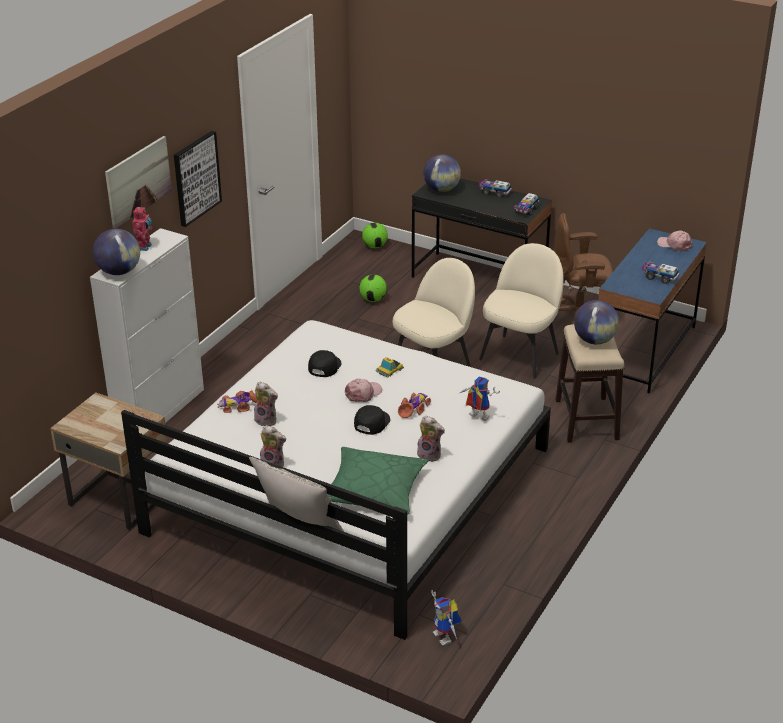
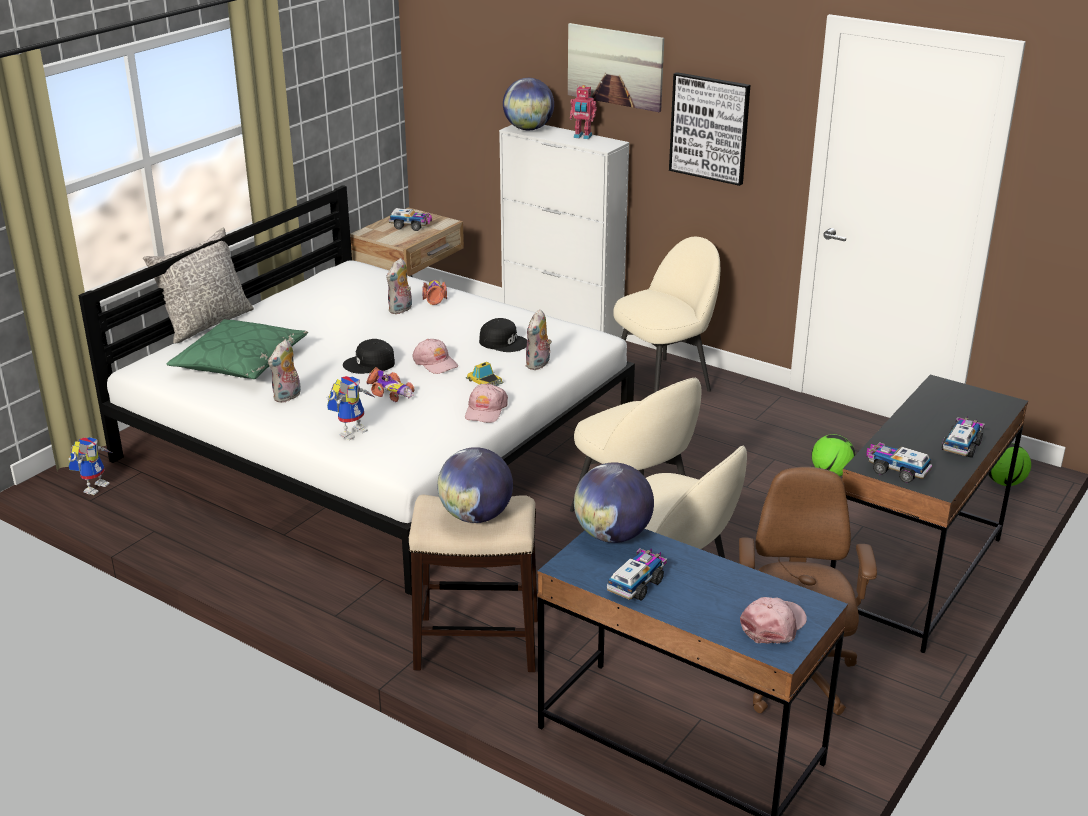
camera: 95 degrees right, 5 degrees down
(106, 419) = (411, 226): none -> toy truck
(247, 361) = (663, 381): none -> beige chair
(274, 464) = (317, 313): plush toy -> plush toy (538, 365)
(371, 422) = (370, 364): black cap -> black cap turned 135 degrees clockwise
(433, 366) = (485, 410): none -> pink cap
(442, 190) = (957, 399): globe -> globe (612, 535)
(446, 637) = (94, 486): toy robot -> toy robot turned 135 degrees clockwise

